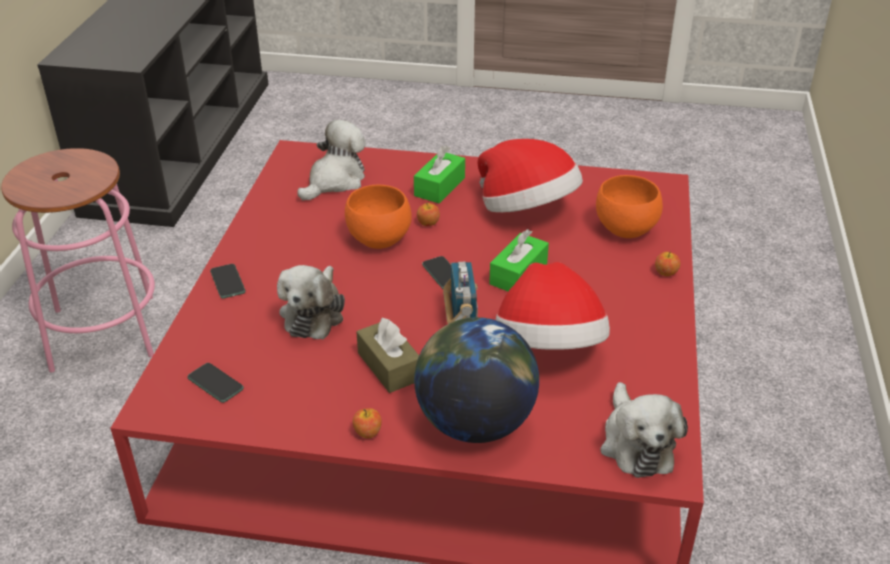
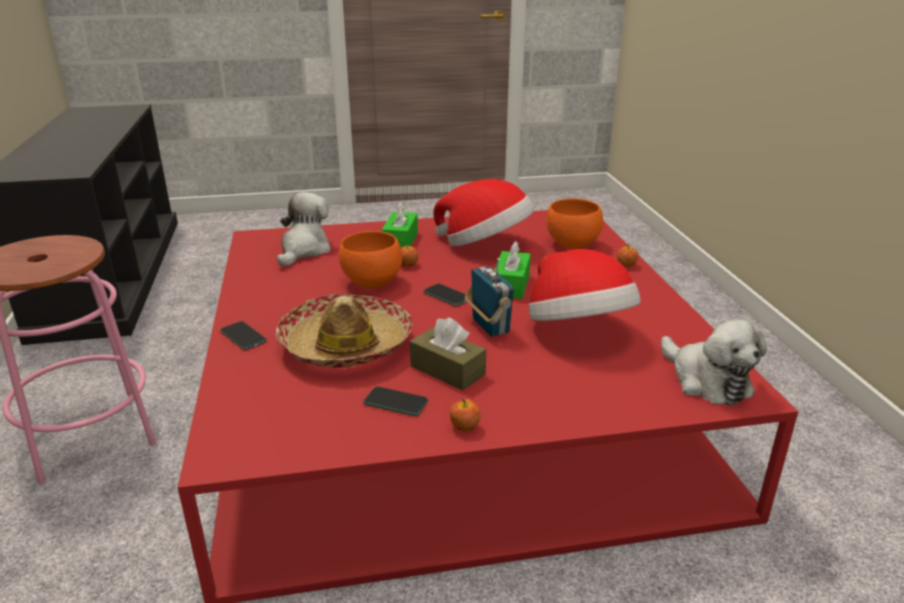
camera: 20 degrees left, 10 degrees down
(215, 383) = (279, 420): phone -> phone (395, 402)
(314, 313) = (346, 344): plush toy -> hat
(474, 422) = (559, 396): globe -> none

